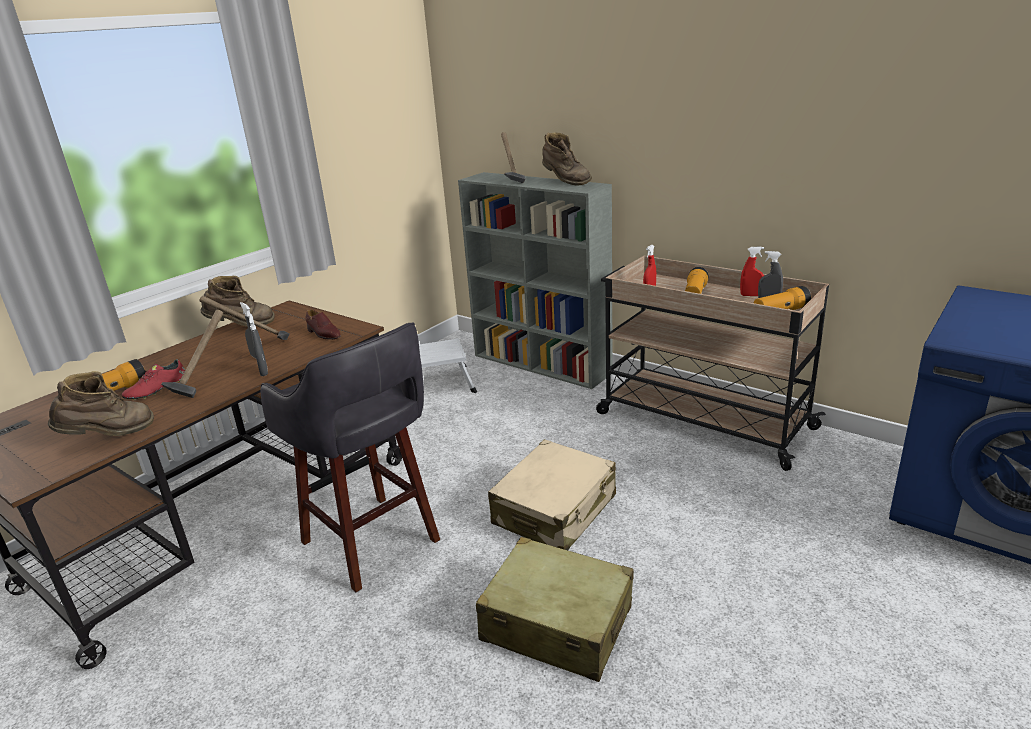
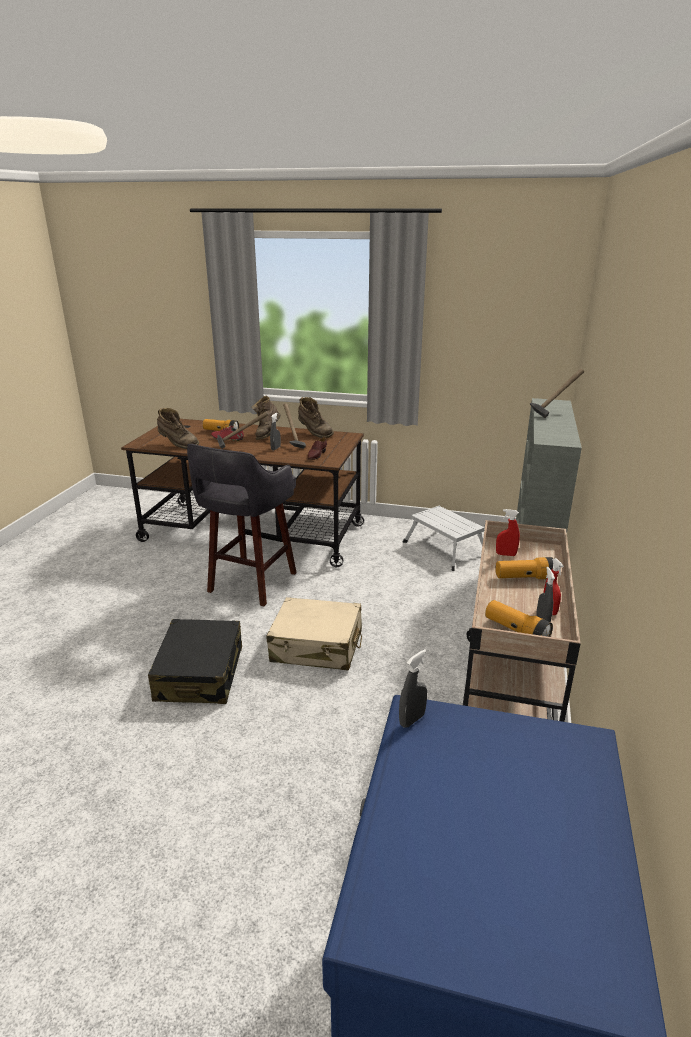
camera: 65 degrees right, 0 degrees up
(264, 372) = (258, 455): grey spray bottle -> grey spray bottle (412, 720)
(557, 623) = (200, 673): beige suitcase -> black suitcase
(565, 182) = (566, 430): brown boot -> brown boot (267, 434)

